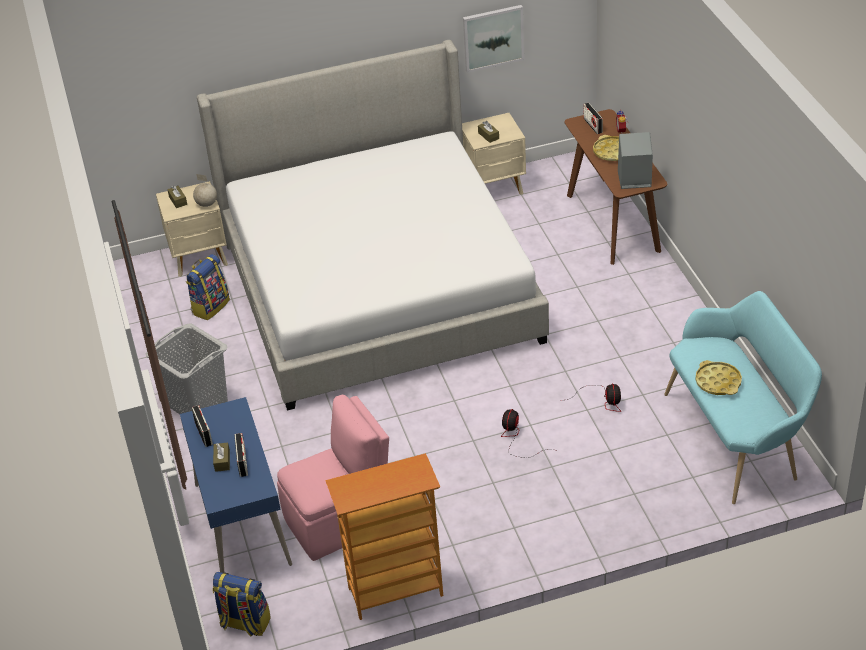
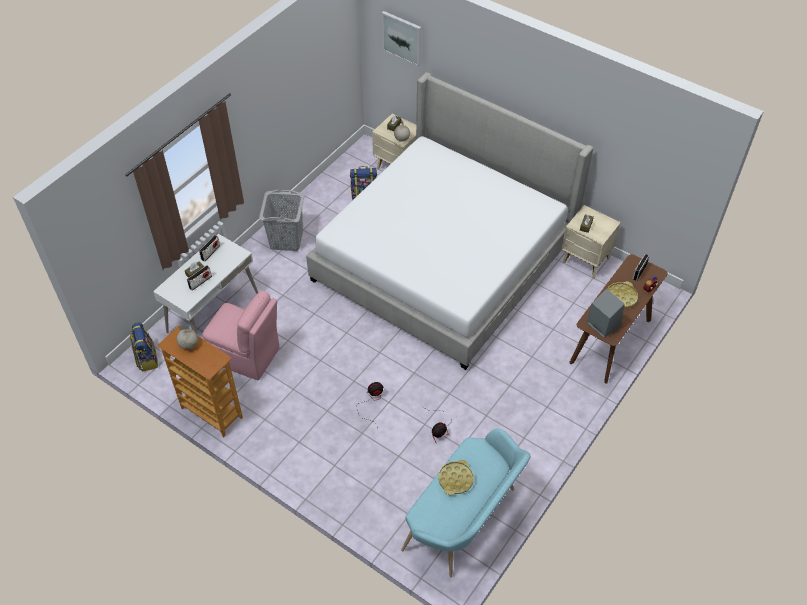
camera: 50 degrees right, 10 degrees up
(242, 524) = (213, 314): blue desk -> white desk
(367, 484) = (188, 345): none -> globe
(493, 37) = (627, 166): picture -> picture (402, 38)

